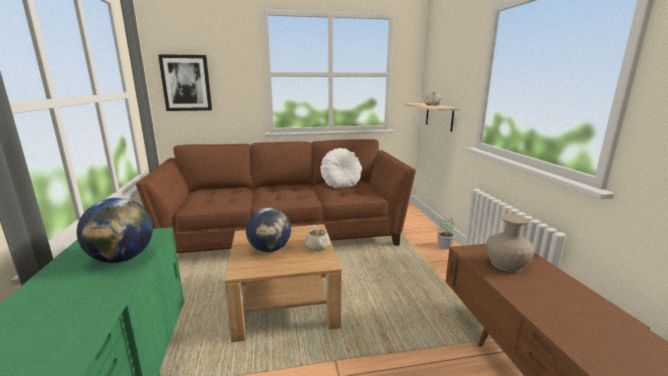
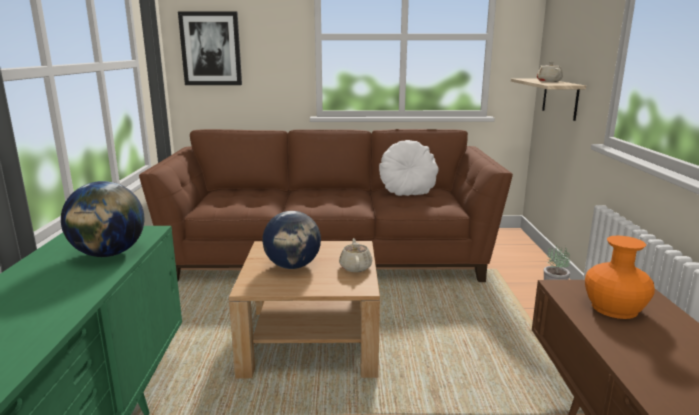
camera: 10 degrees right, 0 degrees up
(506, 264) = (614, 308): beige vase -> orange vase

